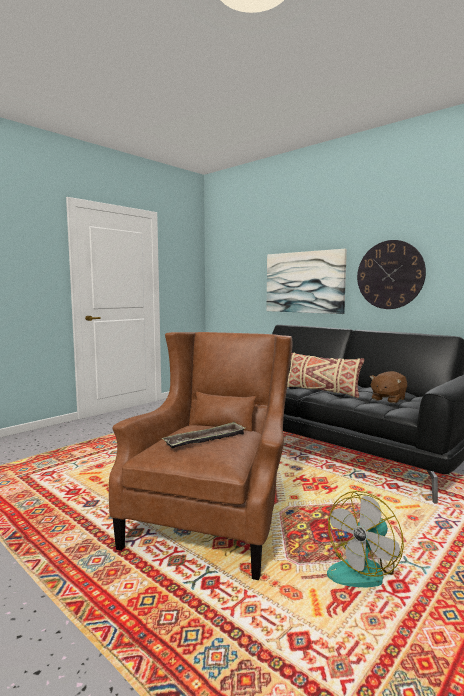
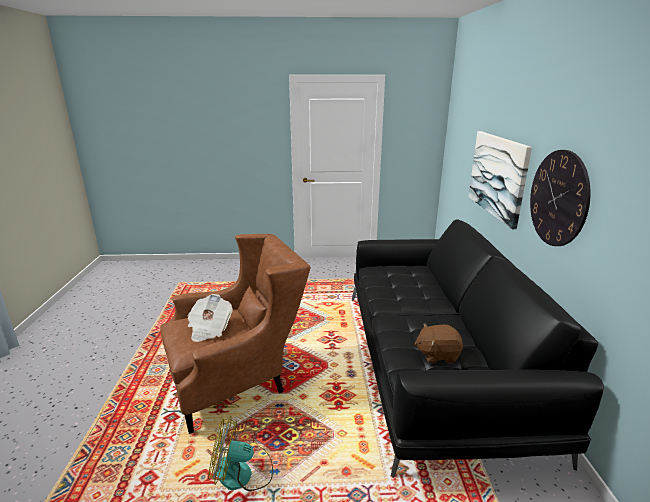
camera: 45 degrees right, 15 degrees up
(206, 440) = (209, 328): tray -> newspaper
(321, 391) = (406, 315): beige pillow -> none

